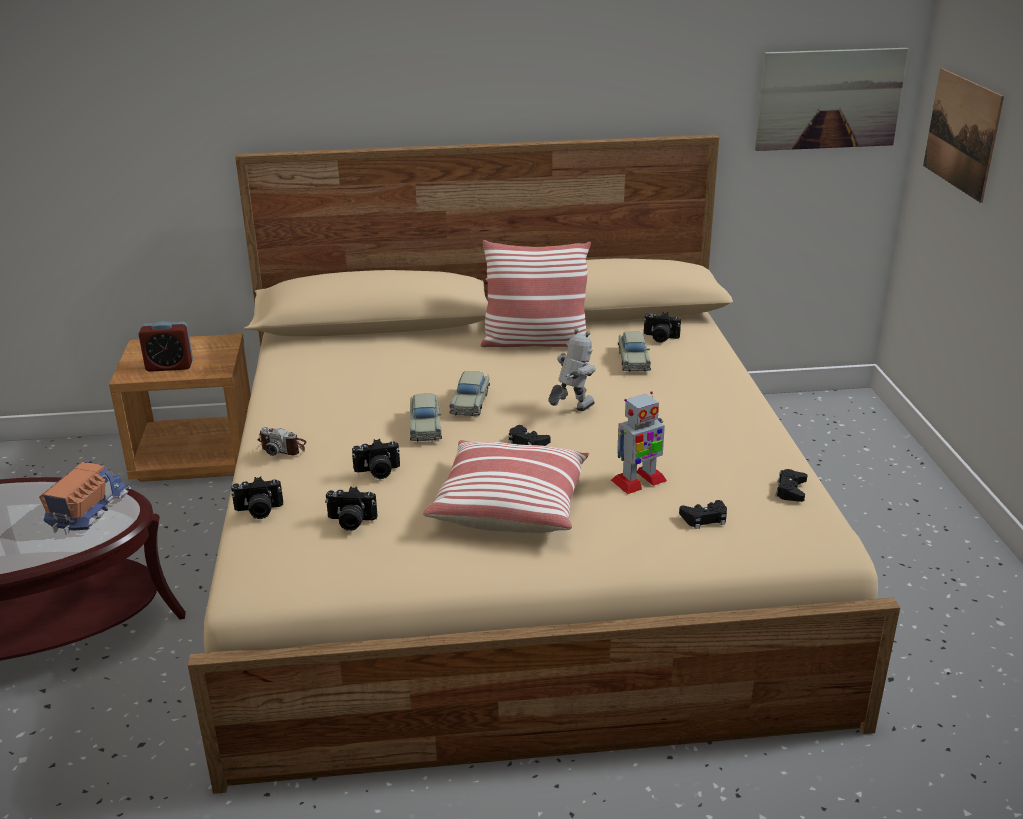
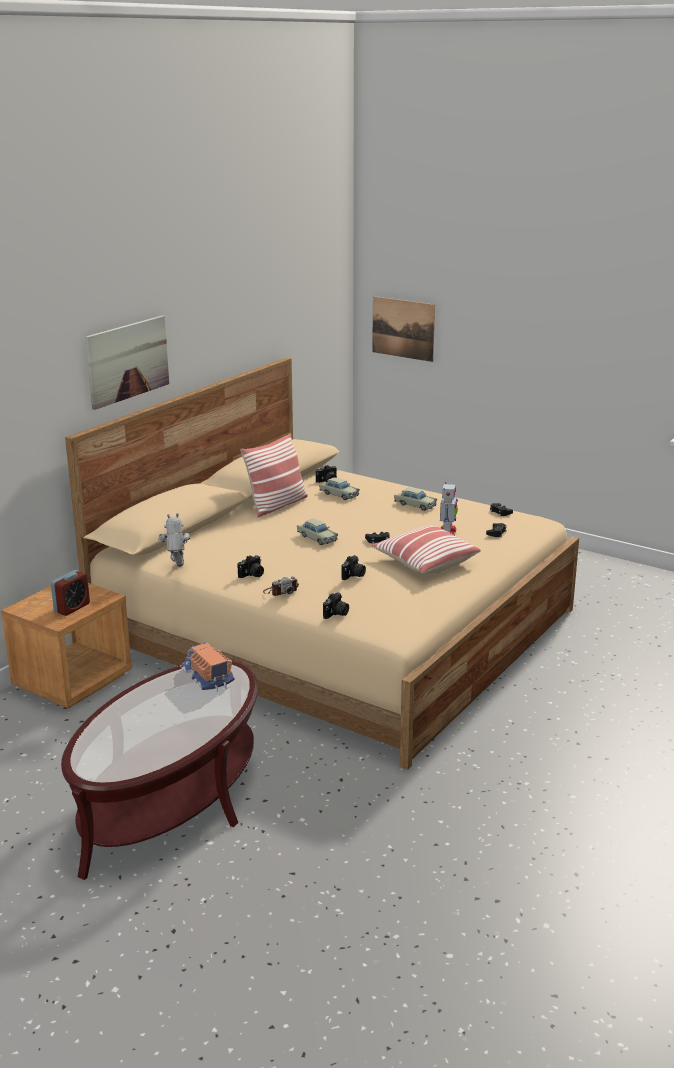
camera: 50 degrees left, 5 degrees down
(350, 521) = (390, 594): camera -> camera (252, 575)
(425, 426) = (323, 554): beige toy car -> beige toy car (415, 505)
(571, 411) = (364, 523): toy robot -> toy robot (177, 568)
(829, 99) = (323, 324): picture -> picture (127, 361)

